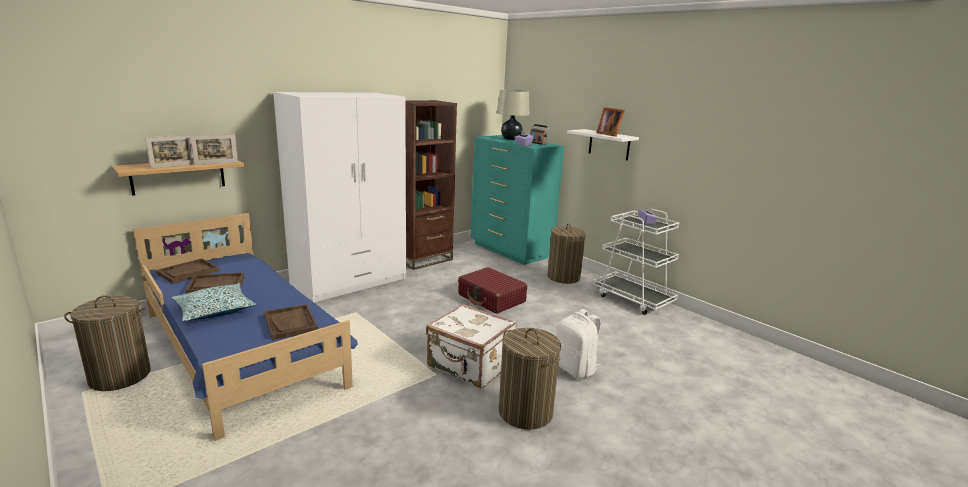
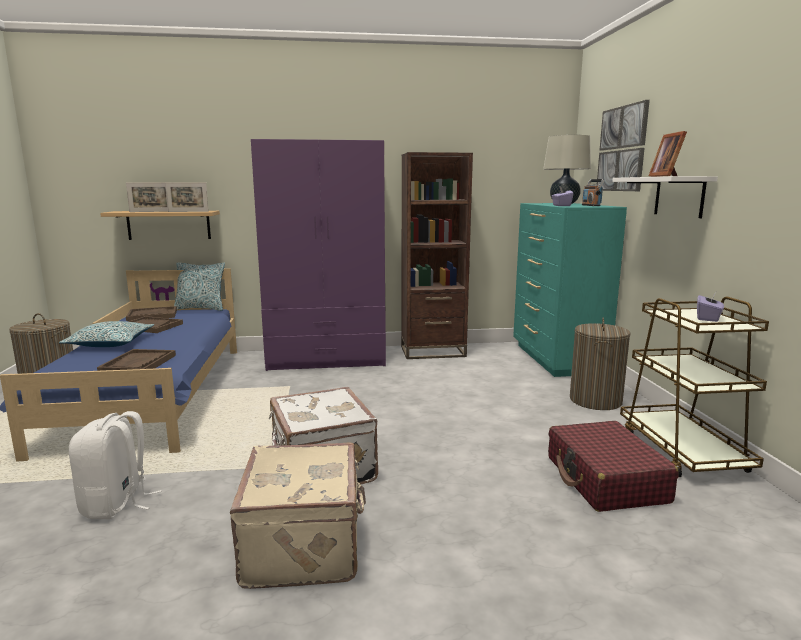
camera: 35 degrees right, 5 degrees down
(222, 256) = (201, 308): none -> pillow
(350, 281) = (327, 358): white wardrobe -> purple wardrobe
(491, 298) = (456, 404): red suitcase -> red suitcase (605, 479)
(525, 412) = (305, 545): laundry basket -> beige suitcase
(555, 104) = (622, 149): none -> picture
(575, 369) = (452, 516): white backpack -> white backpack (117, 504)
(632, 299) = (682, 451): white cart -> brown cart

